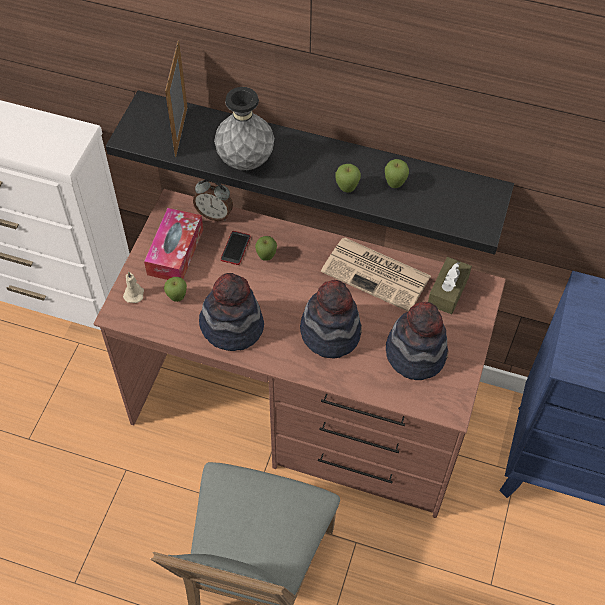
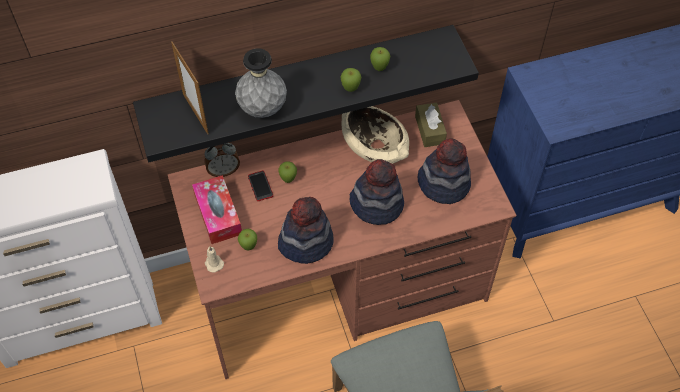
camera: 35 degrees left, 0 degrees up
(377, 274) = (374, 146): newspaper -> beige bowl

